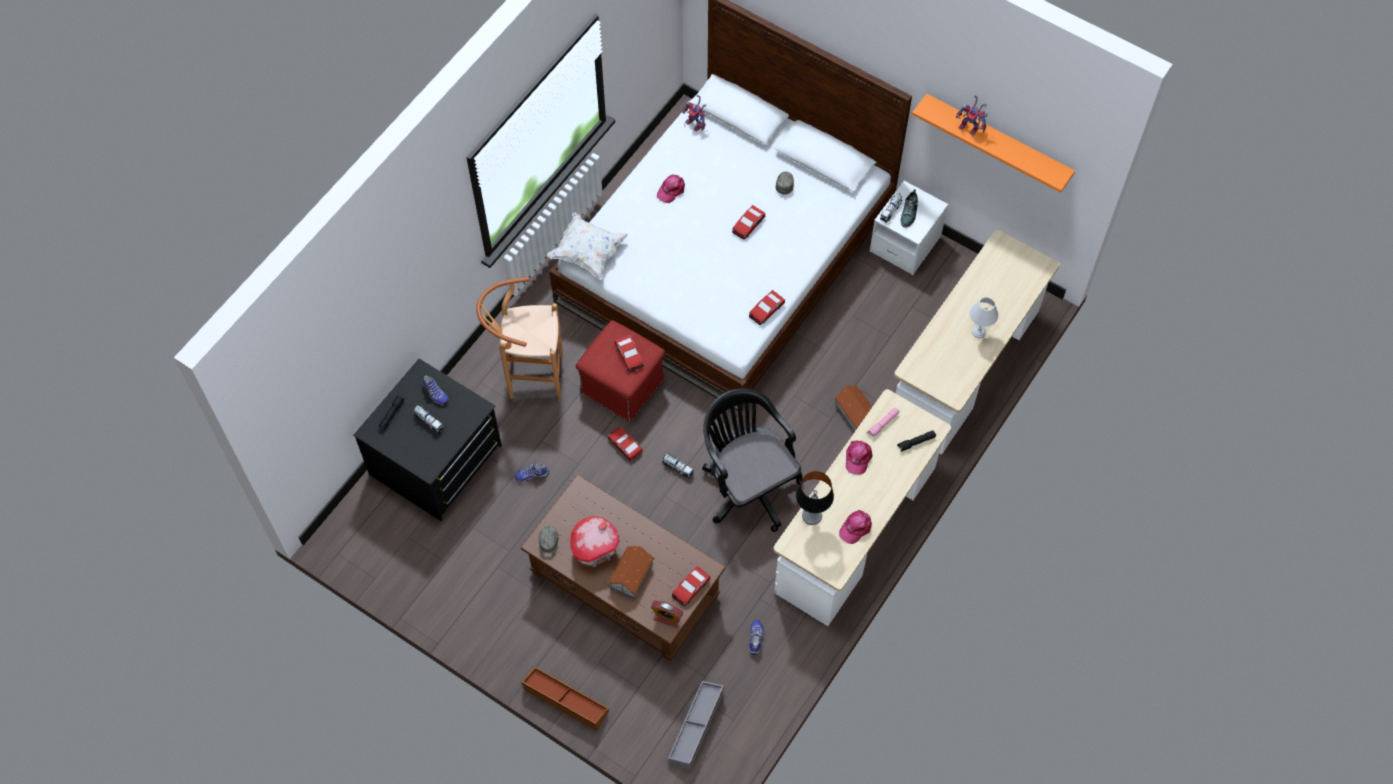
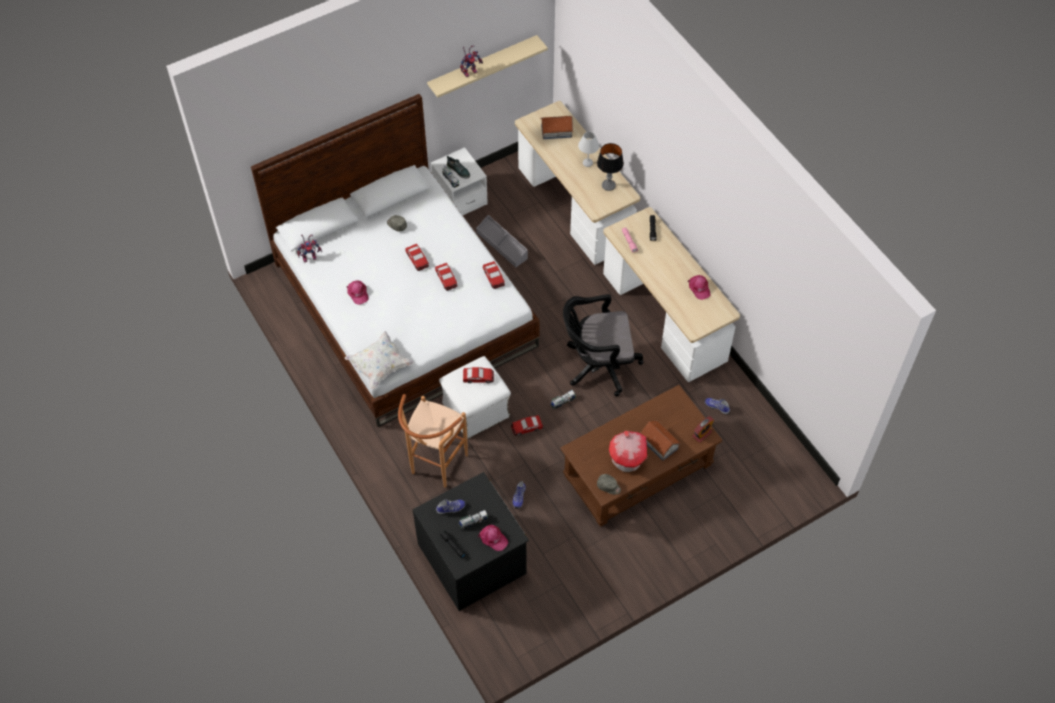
camera: 65 degrees left, 5 degrees down
(565, 701) = (712, 543): brown storage box -> none
(623, 385) = (476, 409): red ottoman -> white ottoman
(690, 588) = (685, 411): toy car -> toy car (446, 279)
(697, 727) = (767, 468): grey storage box -> grey storage box (502, 245)
(812, 516) = (678, 309): table lamp -> table lamp (608, 185)
(855, 412) = (575, 280): toy house -> toy house (556, 131)
(857, 457) = (647, 266): pink cap -> pink cap (493, 538)
(997, 141) = (482, 67): orange shelf -> beige shelf

